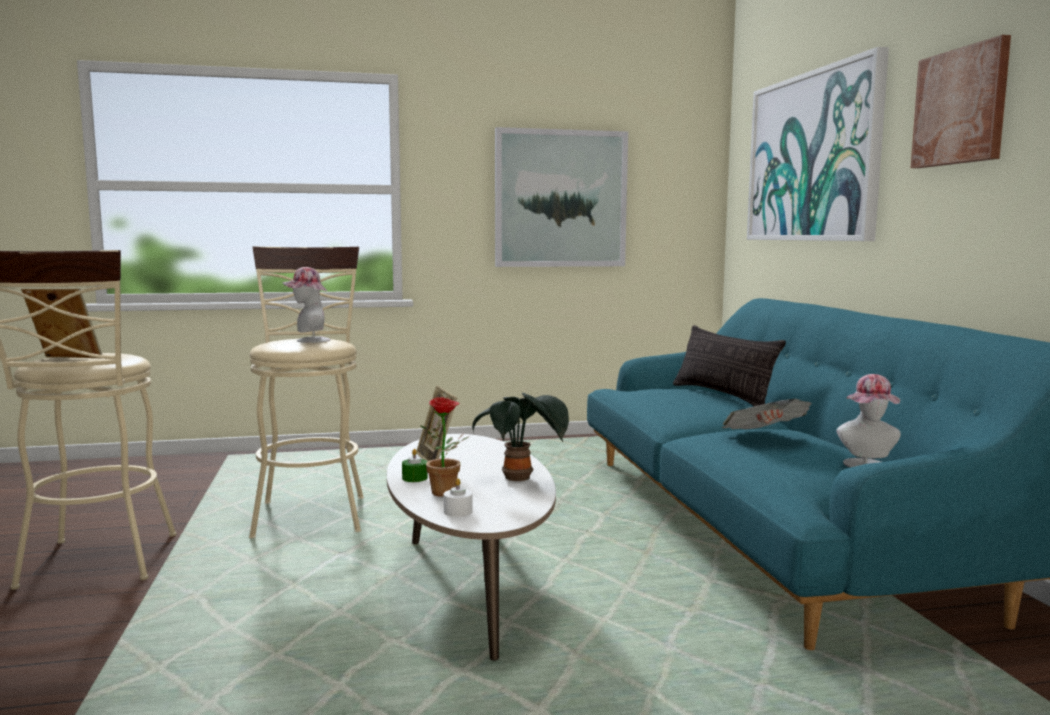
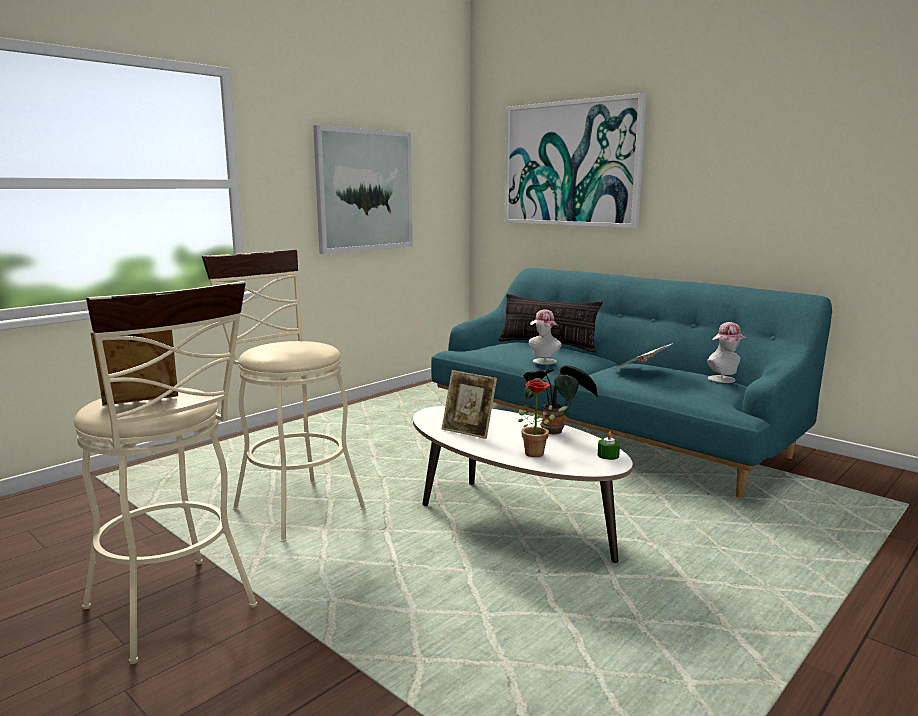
camera: 35 degrees left, 5 degrees up
(308, 340) = (293, 345): hat -> hat (543, 362)
(414, 478) = (489, 448): green candle -> green candle (608, 455)
(458, 511) = (575, 464): white candle -> none
(960, 107) = (712, 143): picture -> none

